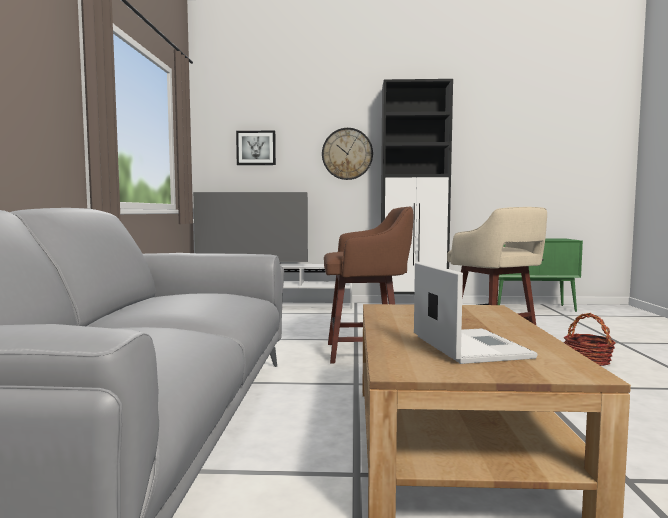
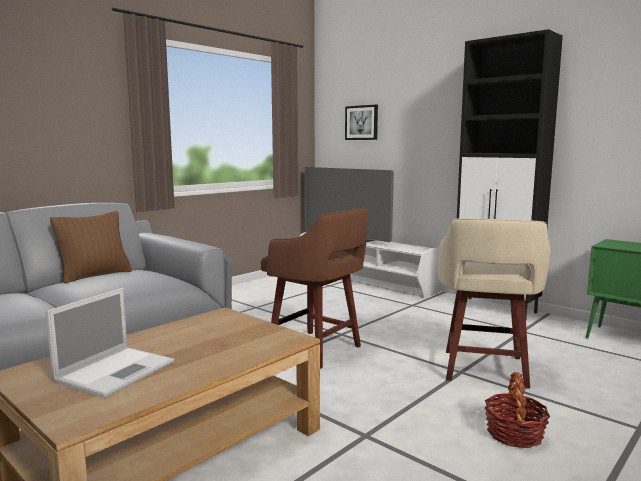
camera: 40 degrees right, 5 degrees up
(138, 303) = (95, 276): none -> brown pillow
(347, 154) = (443, 127): wall clock -> none

